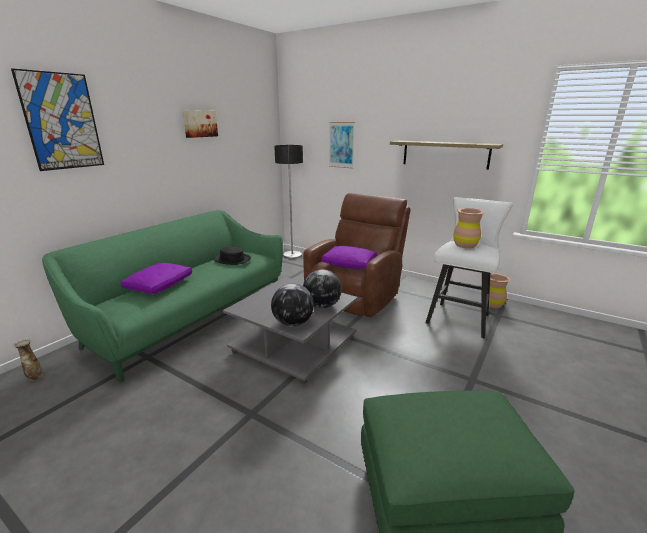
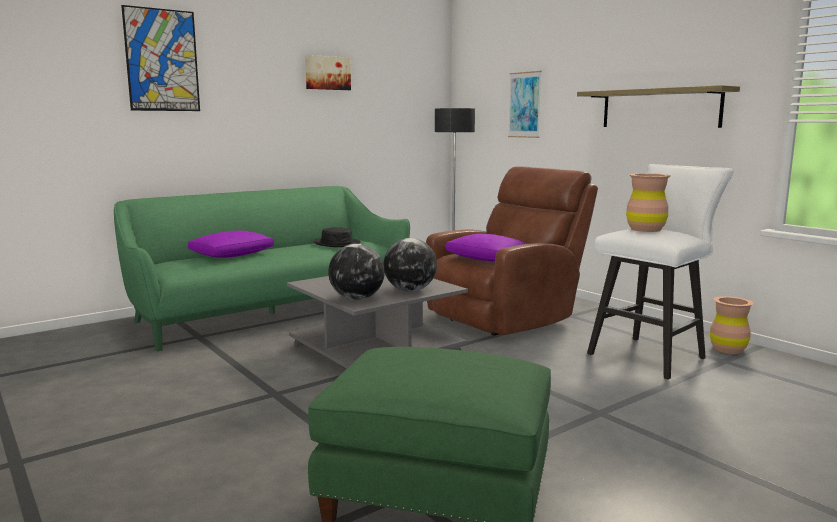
camera: 20 degrees right, 10 degrees down
(35, 377) = (80, 336): vase -> none

